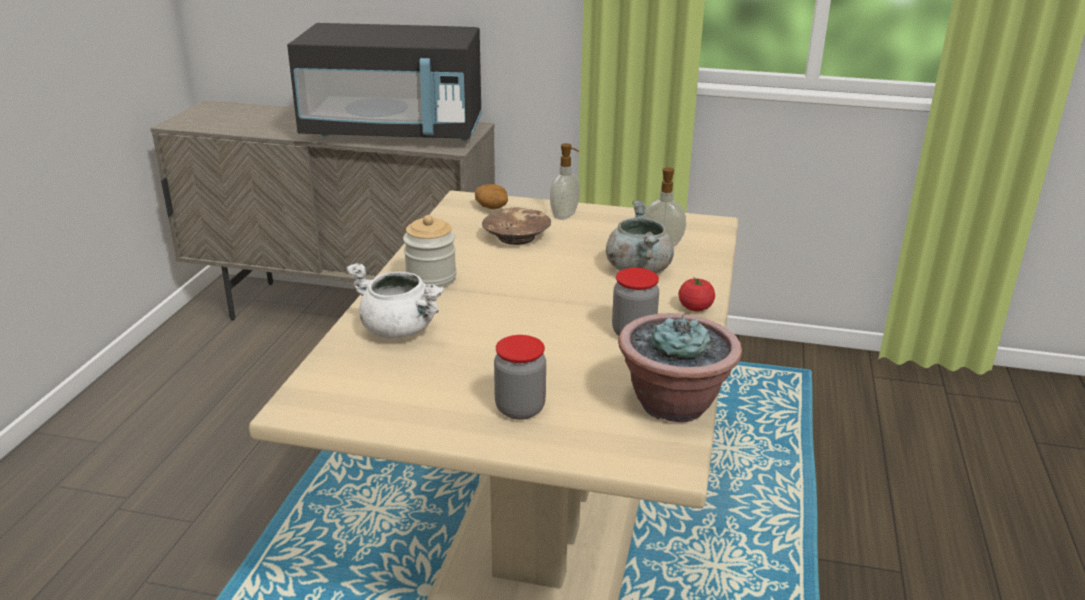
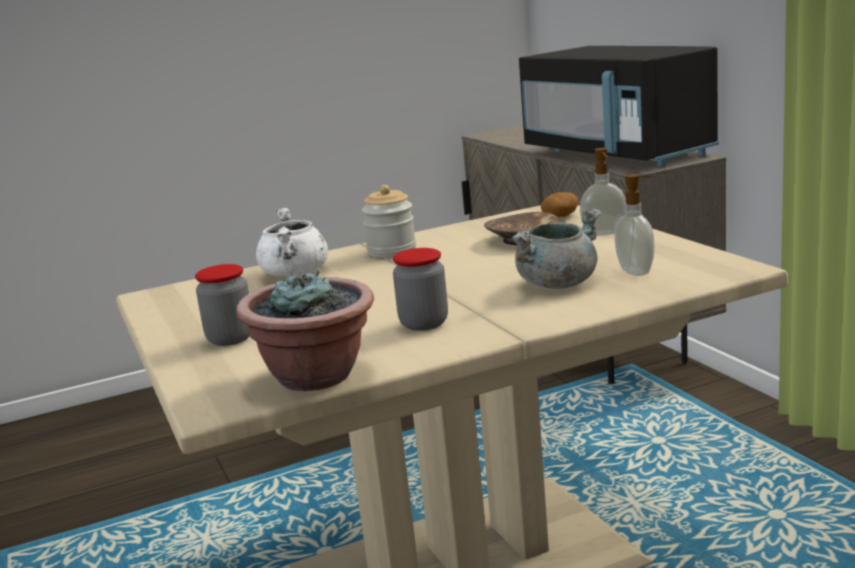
camera: 55 degrees right, 10 degrees down
(695, 308) = (523, 323): tomato -> none

